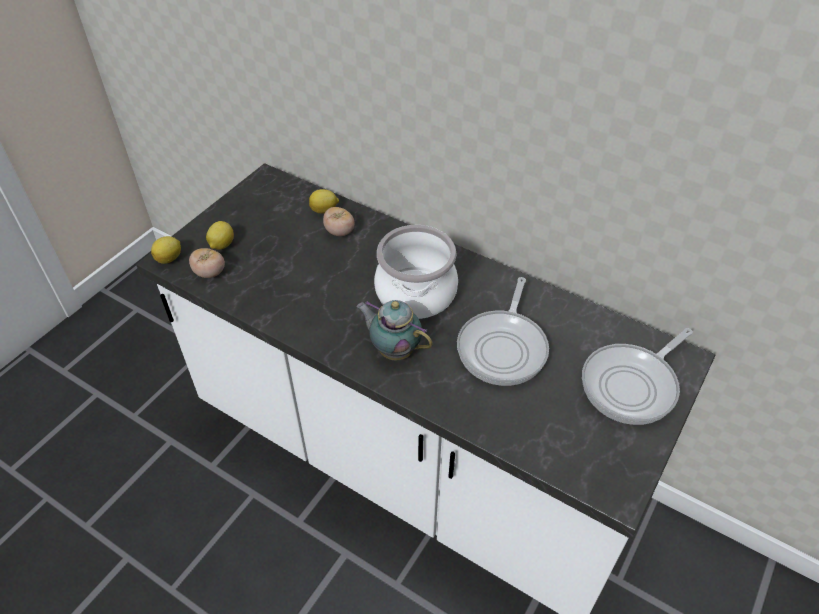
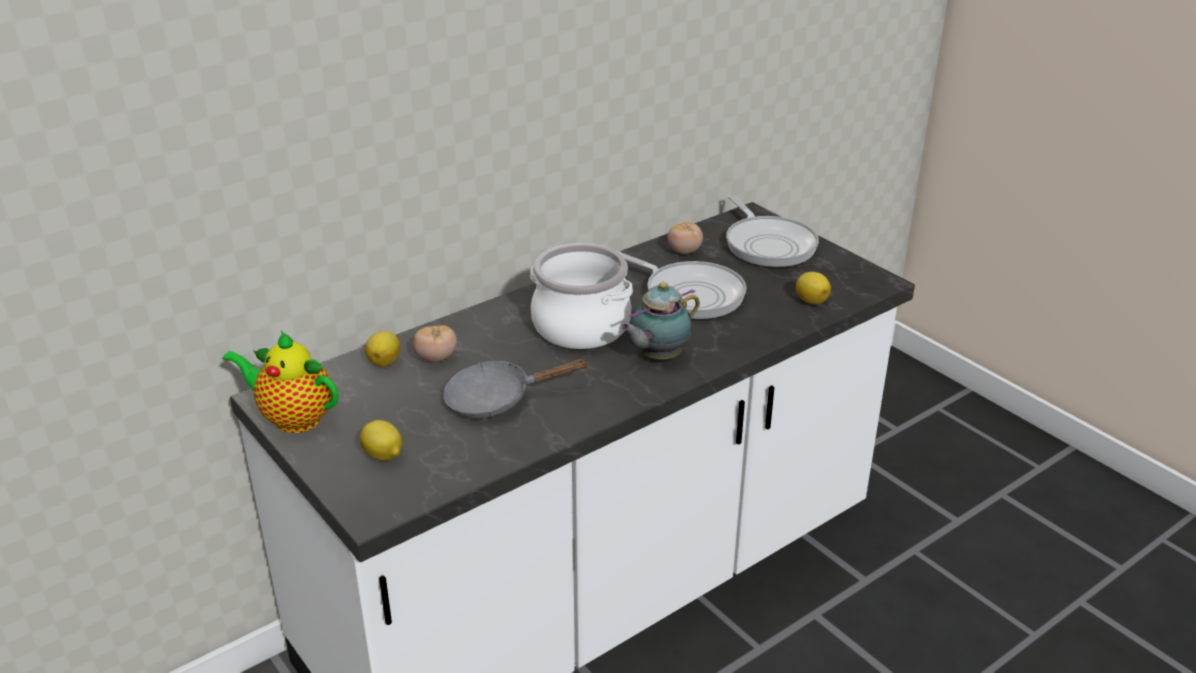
camera: 70 degrees left, 15 degrees down
(170, 258) = (374, 508): lemon -> lemon (810, 300)
(210, 273) = (434, 473): tomato -> tomato (684, 251)
(249, 195) = (293, 418): none -> teapot
(301, 276) = (497, 399): none -> grey frying pan

